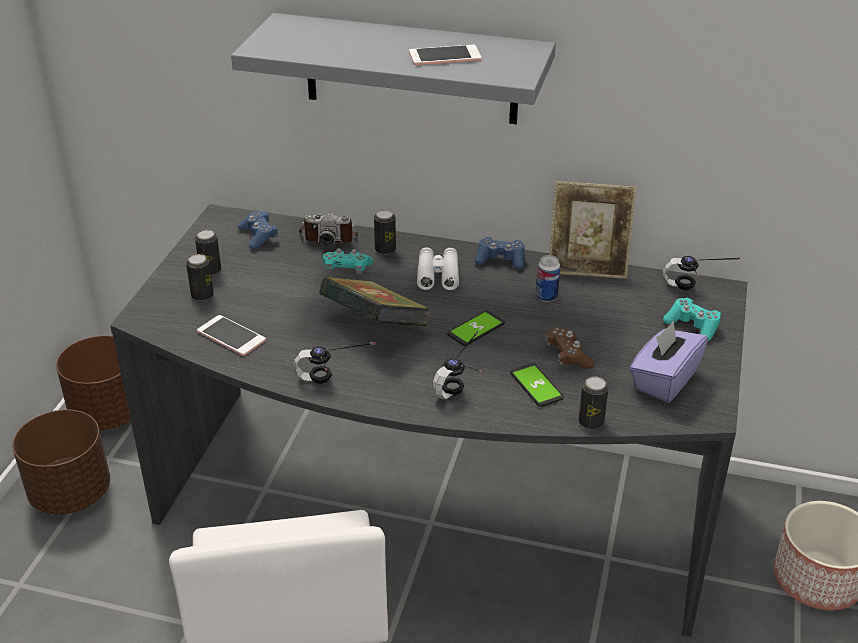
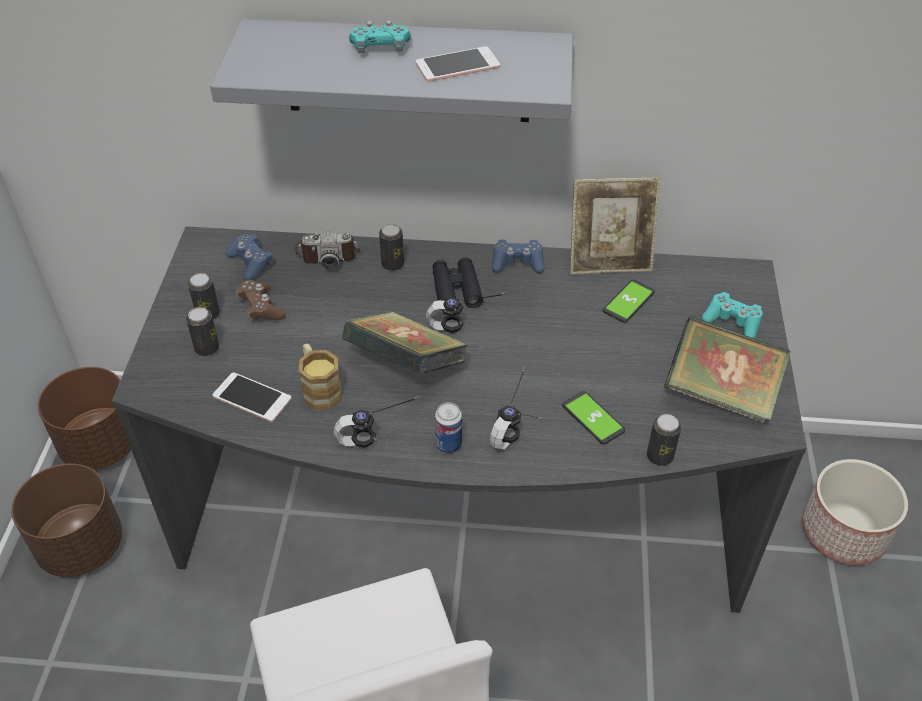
camera: 10 degrees left, 10 degrees up
(292, 336) = (319, 389): none -> mug
(346, 269) = (357, 294): turquoise game controller -> turquoise game controller (380, 48)
(438, 274) = (456, 289): white binoculars -> black binoculars
(476, 329) = (513, 355): phone -> phone (628, 302)
(546, 297) = (576, 304): can -> can (448, 444)
(567, 356) = (616, 376): brown game controller -> brown game controller (261, 308)
(664, 380) = (720, 393): purple tissue box -> book
(697, 291) = (726, 278): headphones -> headphones (466, 333)

